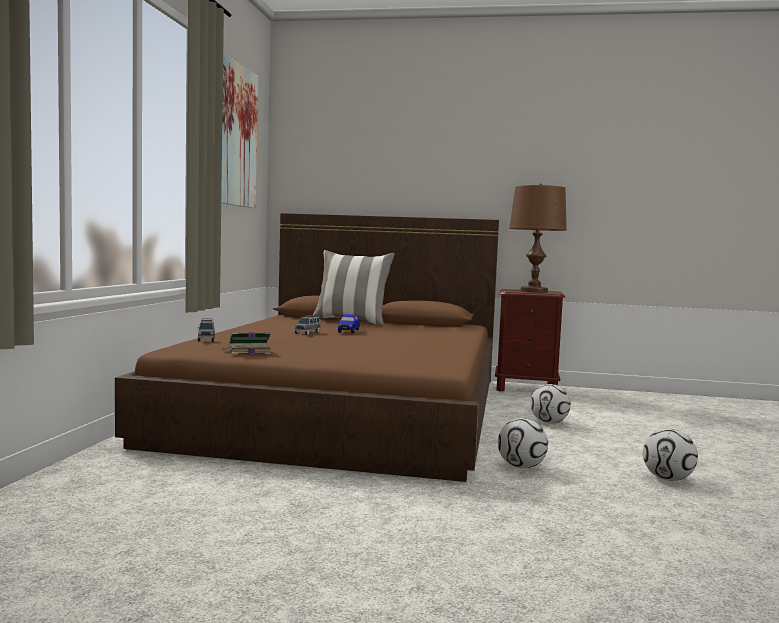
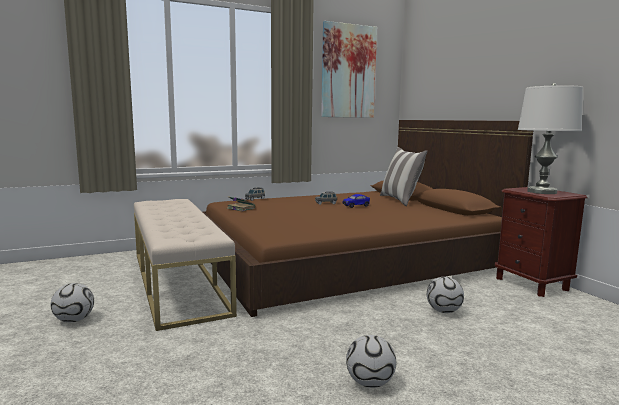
camera: 55 degrees right, 5 degrees up
(262, 489) = (178, 281): none -> beige bench
(521, 467) = (308, 325): football -> football (74, 320)
(533, 291) = (541, 192): brown table lamp -> white table lamp

